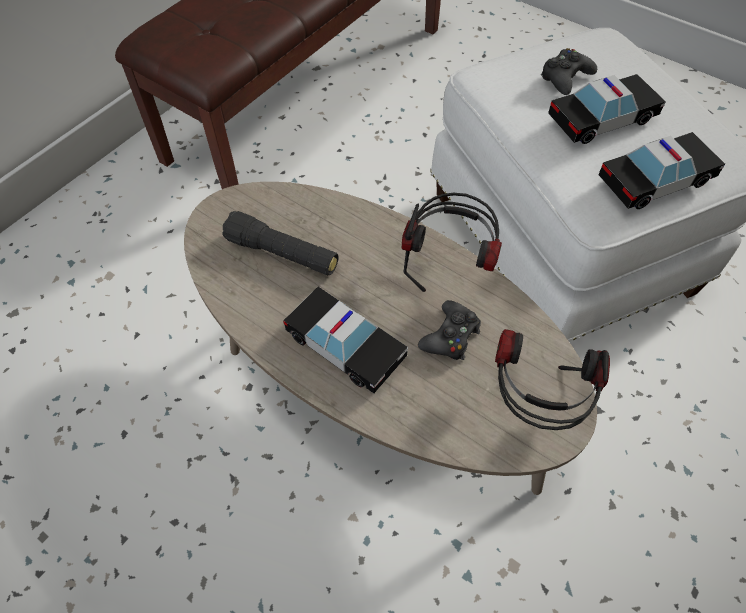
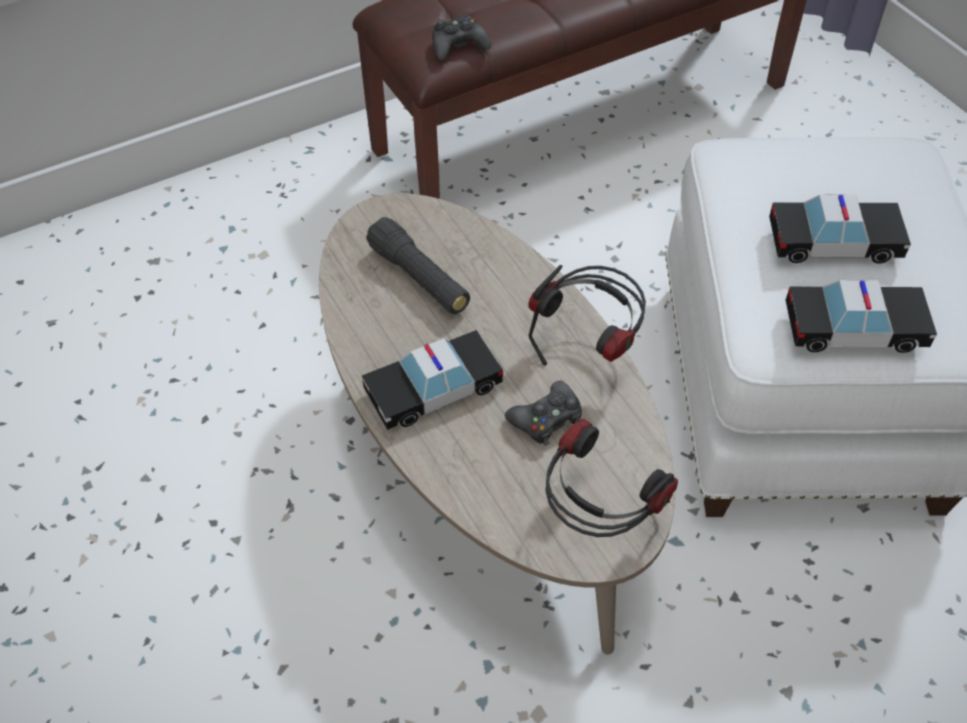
camera: 25 degrees right, 5 degrees down
(345, 346) = (433, 389): toy car -> toy car turned 90 degrees clockwise
(565, 78) = (821, 184): black game controller -> black game controller (458, 45)

